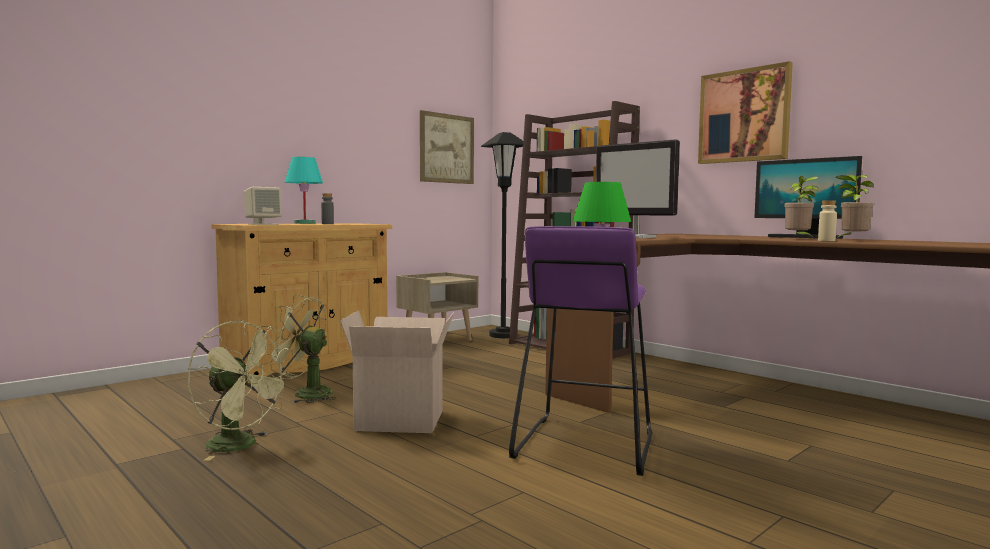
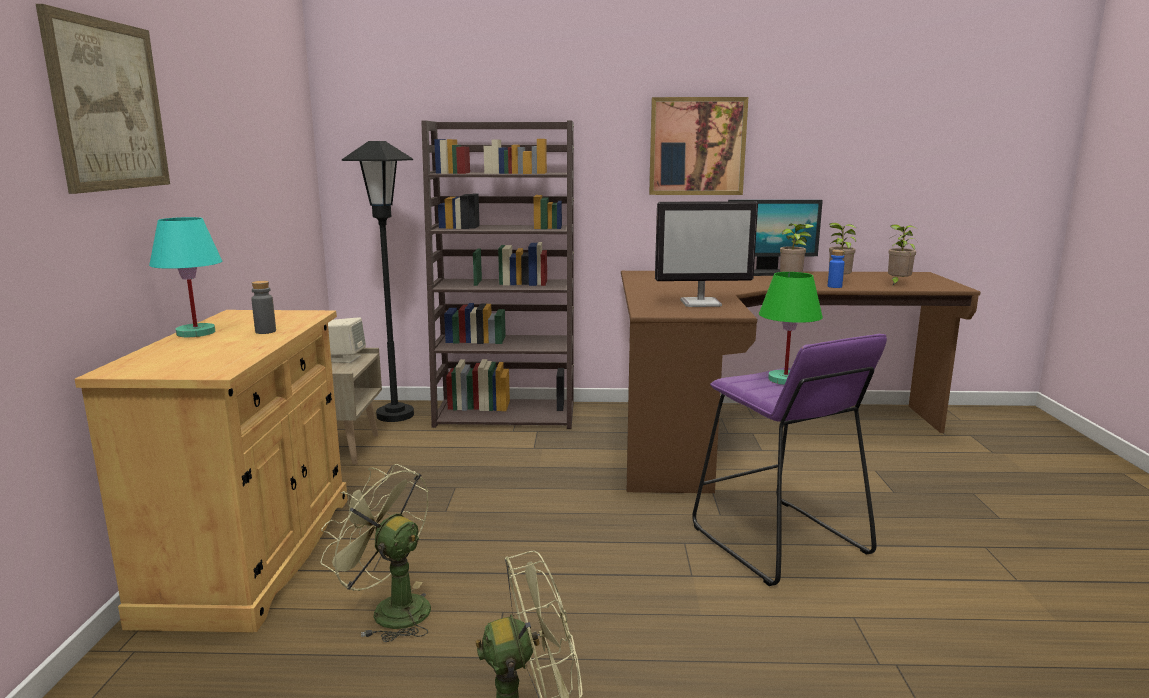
camera: 45 degrees left, 10 degrees up
(263, 224) = (222, 364): beige speaker -> beige speaker (344, 358)
(304, 394) = (390, 610): green fan -> green fan turned 60 degrees clockwise
(402, 420) = (589, 590): cardboard box -> none
(447, 148) = (284, 162): picture -> picture (108, 105)
(826, 241) = (834, 286): beige bottle -> blue bottle
(922, 243) = (897, 284): none -> potted plant

